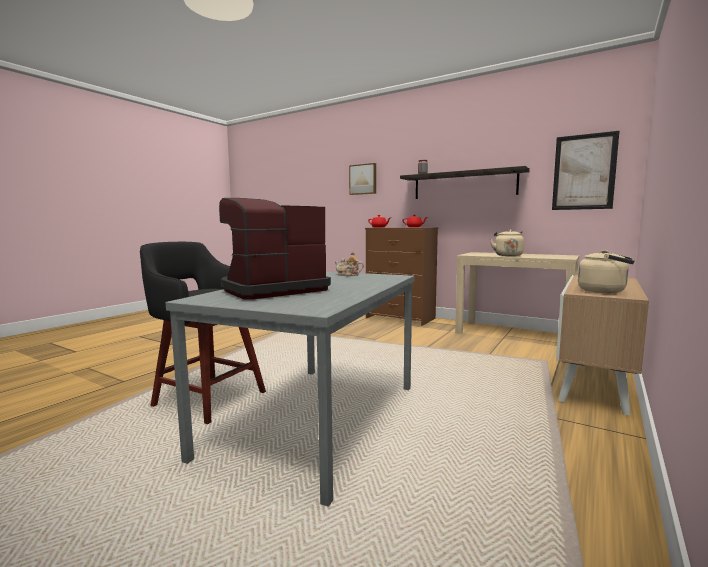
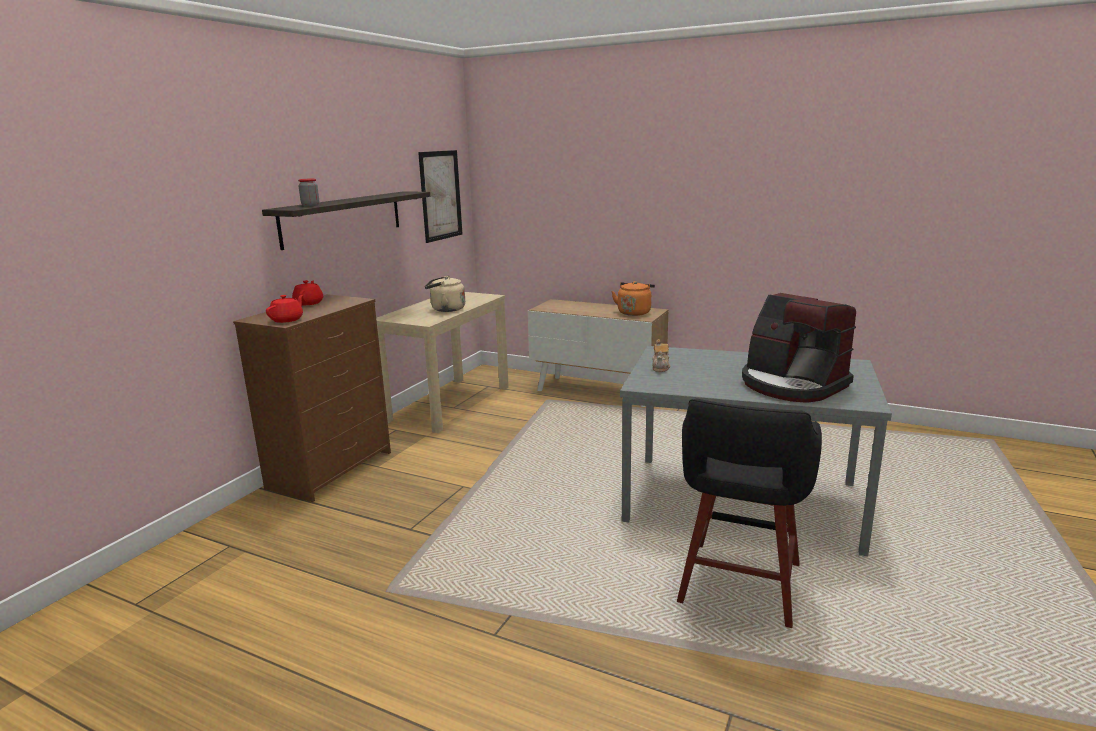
camera: 95 degrees left, 10 degrees up
(363, 179) = (162, 219): picture -> none
(604, 291) = (634, 312): beige kettle -> orange kettle

